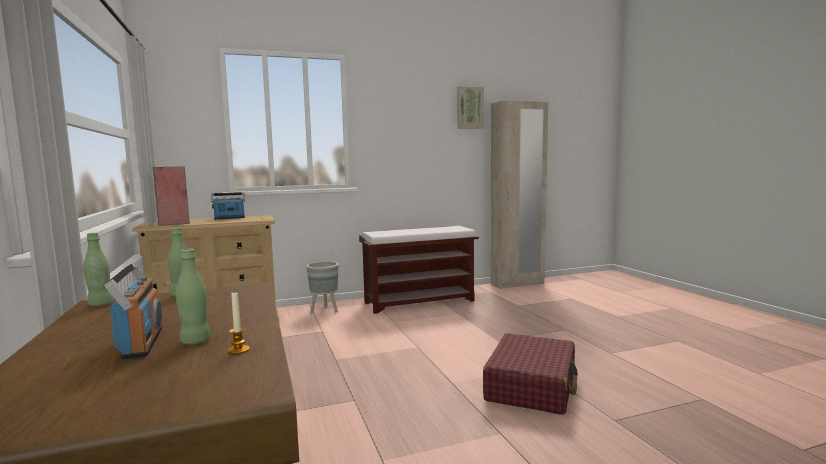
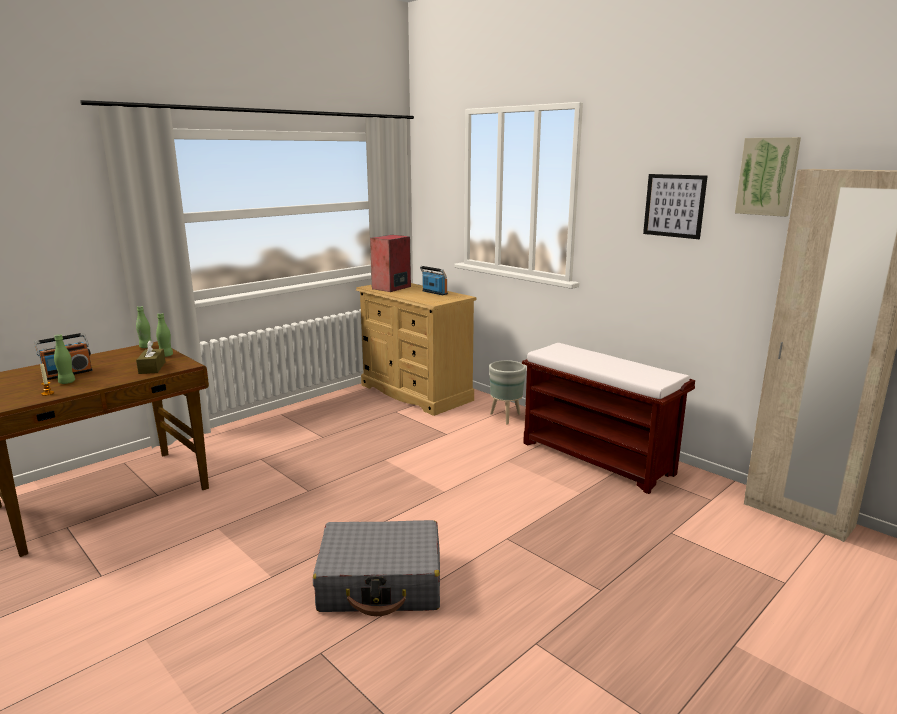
camera: 65 degrees right, 10 degrees up
(229, 300) = (152, 368): none -> brown tissue box
(421, 126) = (674, 206): none -> picture
(531, 386) = (381, 582): red suitcase -> grey suitcase

